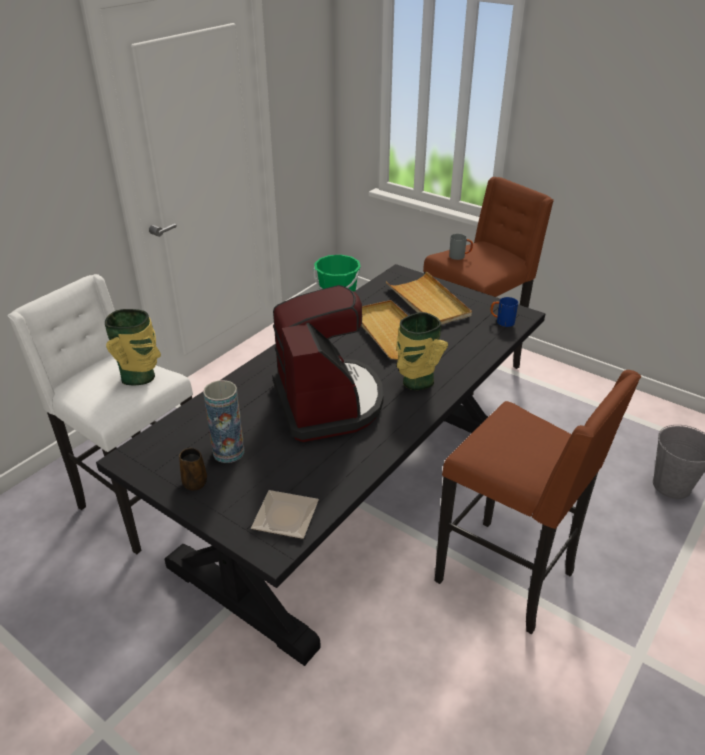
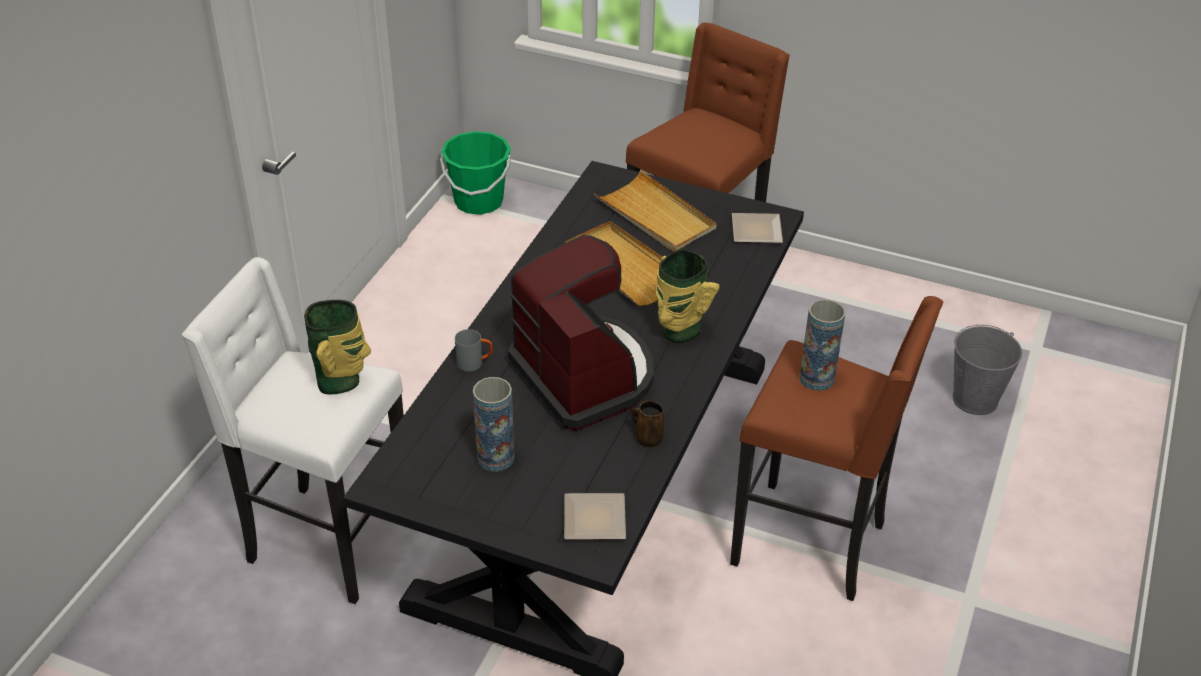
camera: 15 degrees left, 5 degrees up
(194, 482) = (473, 499): brown mug -> brown mug (647, 438)
(460, 257) = (675, 139): grey mug -> grey mug (475, 363)
(501, 322) = (755, 232): blue mug -> plate
(519, 433) = (816, 378): none -> vase

